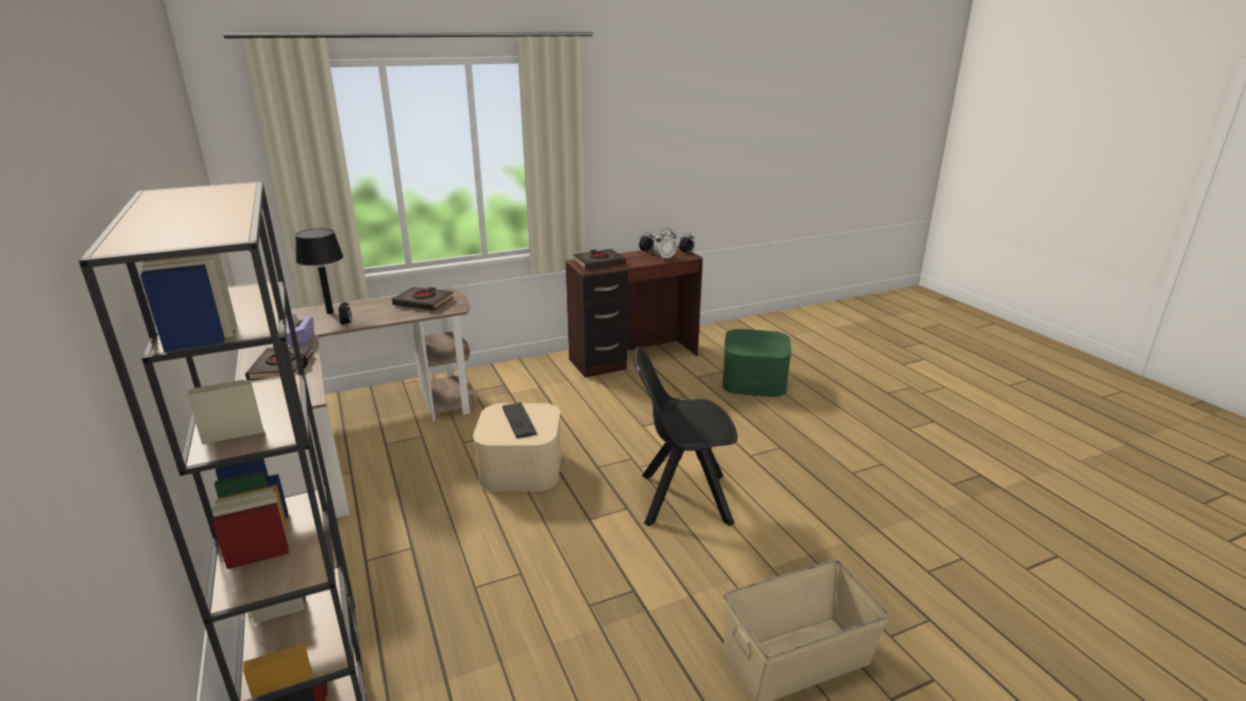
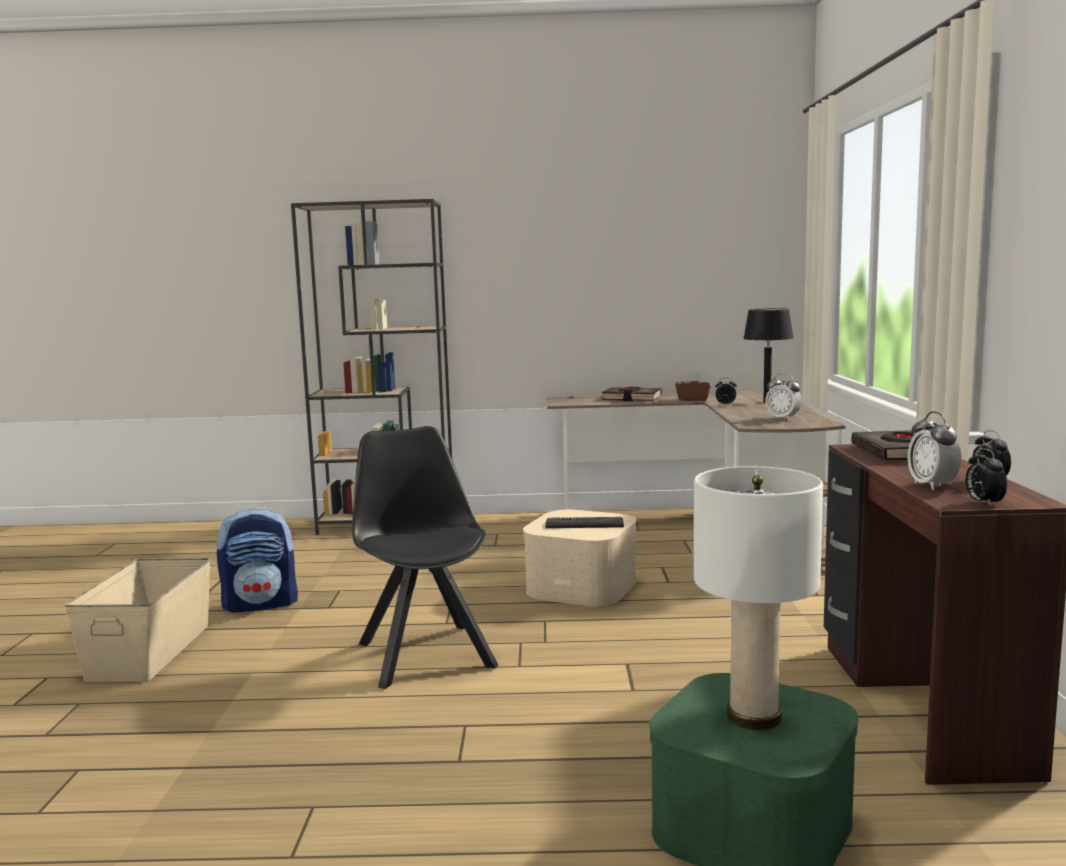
camera: 115 degrees right, 15 degrees down
(301, 340) = (693, 399): purple tissue box -> brown tissue box
(424, 302) = (783, 418): black book -> alarm clock
(653, 646) = (261, 604): none -> backpack
(682, 499) = (425, 653): black chair -> black chair turned 45 degrees counterclockwise
(756, 342) = (754, 717): none -> white table lamp

